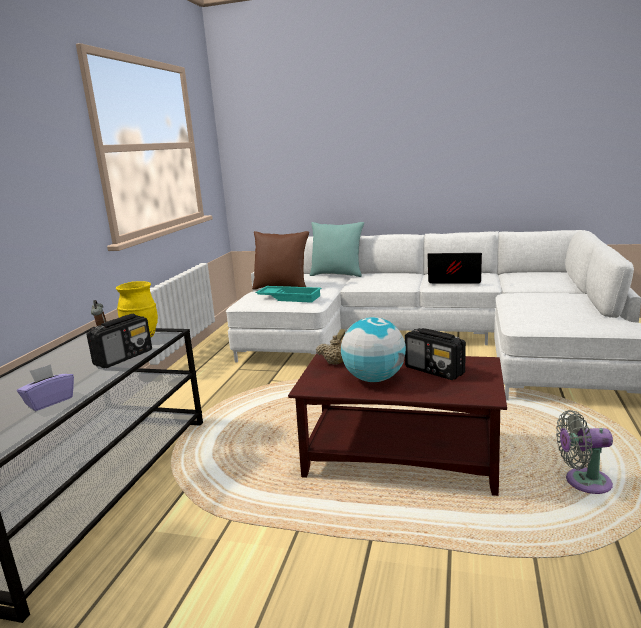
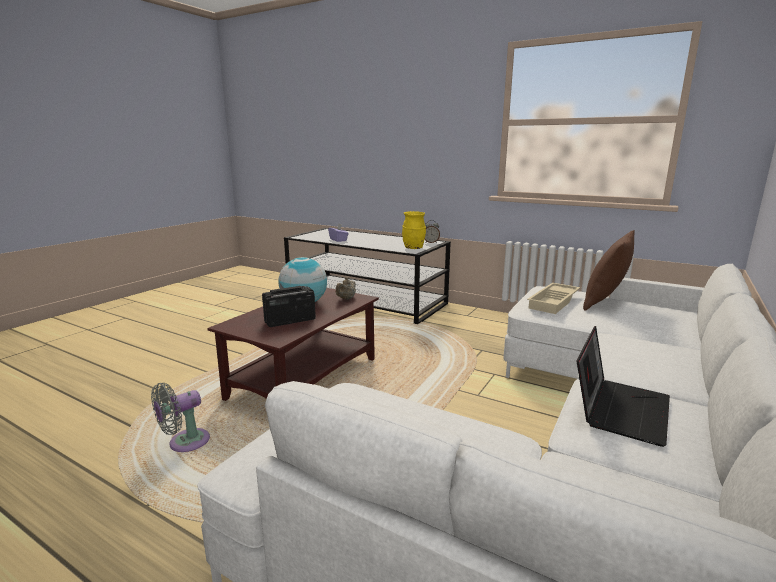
camera: 105 degrees right, 0 degrees up
(124, 357) = (380, 246): radio -> none
(290, 297) = (554, 302): turquoise tray -> beige tray
(337, 274) = (689, 336): turquoise pillow -> none
(583, 482) = (185, 443): grey fan -> grey fan turned 150 degrees counterclockwise

